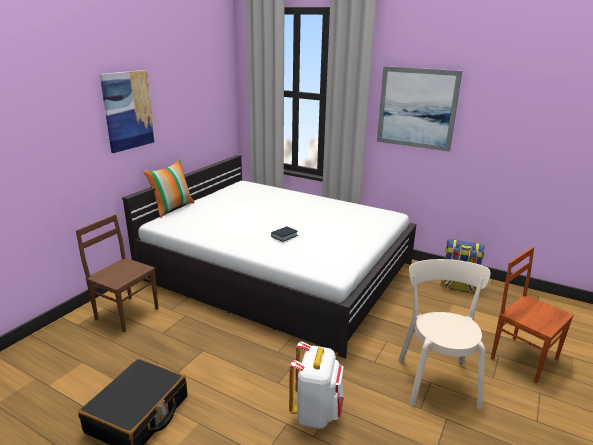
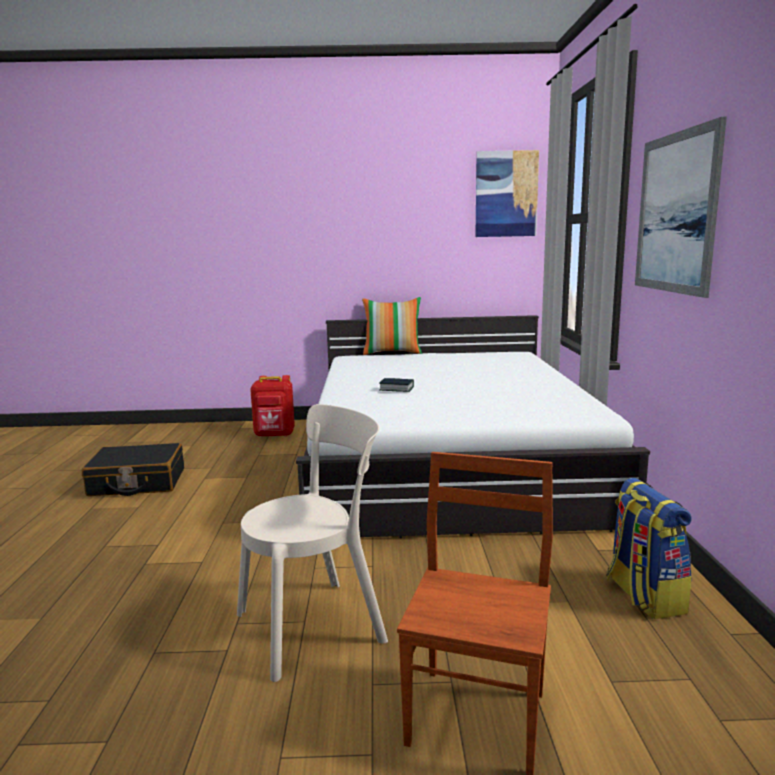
camera: 60 degrees right, 10 degrees down
(127, 313) = (275, 435): brown chair -> red backpack
(128, 110) = (353, 228): picture -> picture (506, 194)
(316, 413) = (183, 555): white backpack -> none

